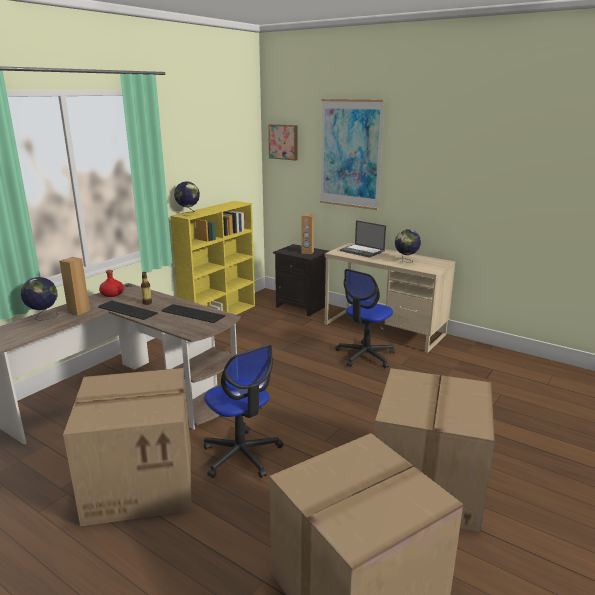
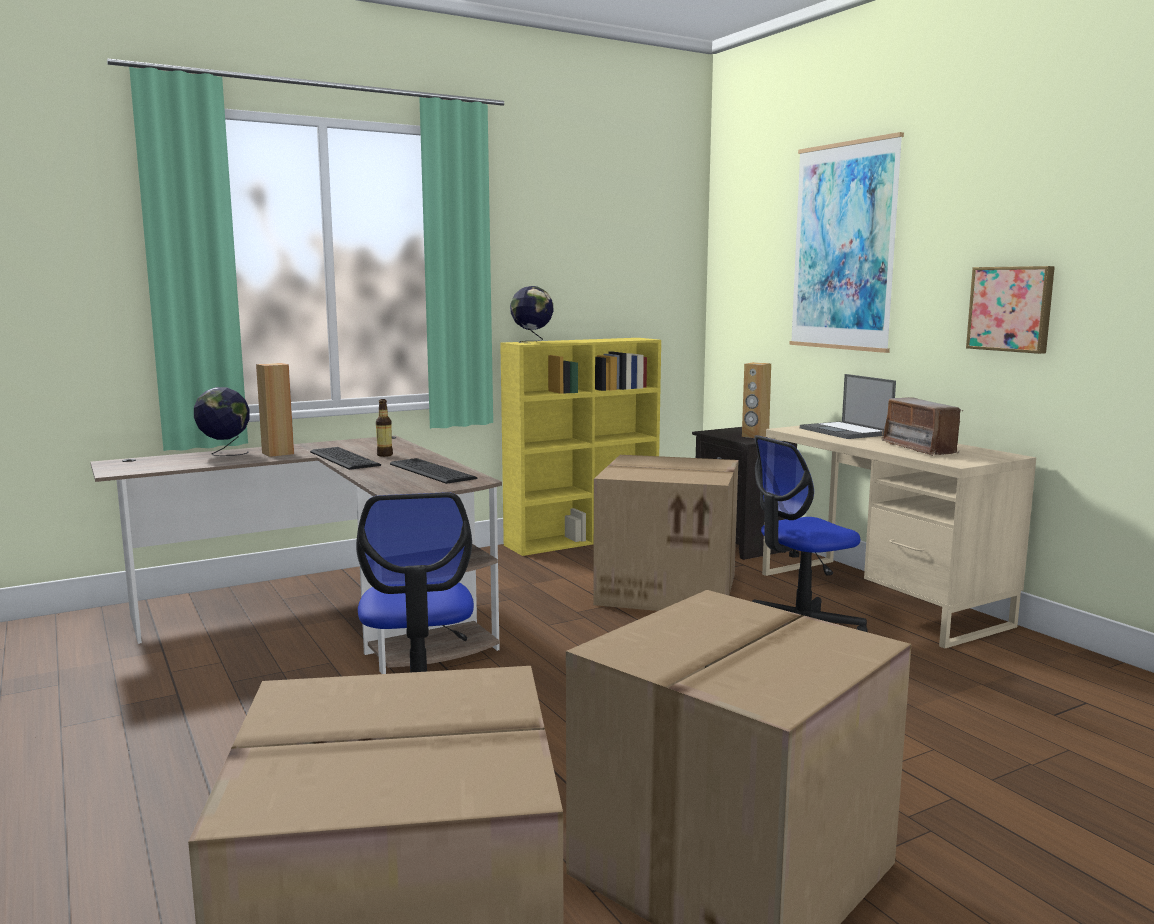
camera: 25 degrees right, 10 degrees down
(112, 294) = (352, 443): red bottle -> none
(142, 481) = (234, 725): cardboard box -> cardboard box (669, 589)
(284, 142) = (739, 238): picture -> picture (1011, 309)
(406, 261) = (919, 448): globe -> radio

